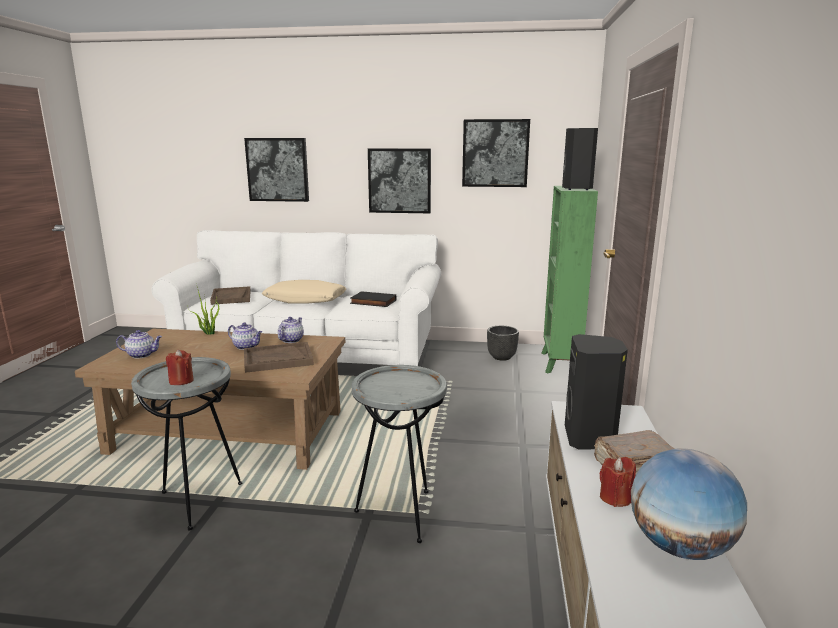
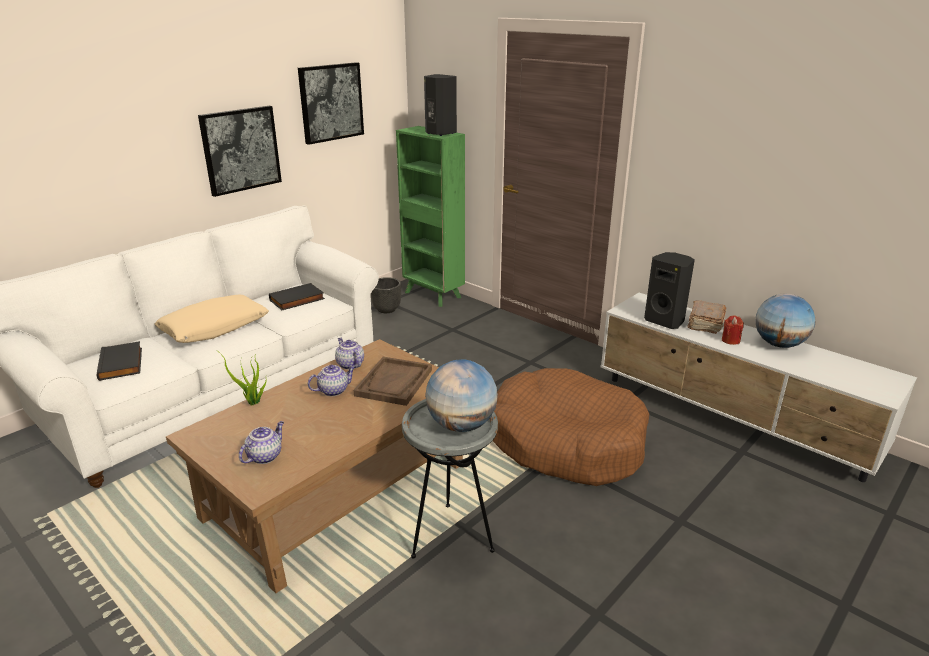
camera: 55 degrees left, 10 degrees up
(181, 381) = (462, 425): red candle -> globe
(231, 297) = (122, 364): brown tray -> black book
(278, 169) = (72, 164): picture -> none
(400, 514) = (566, 442): grey side table -> brown dog bed

